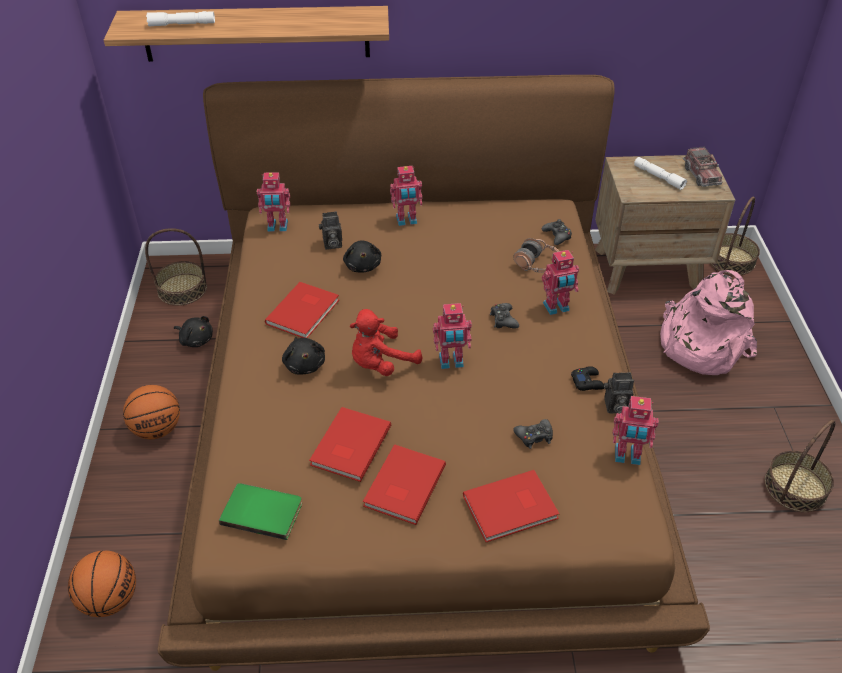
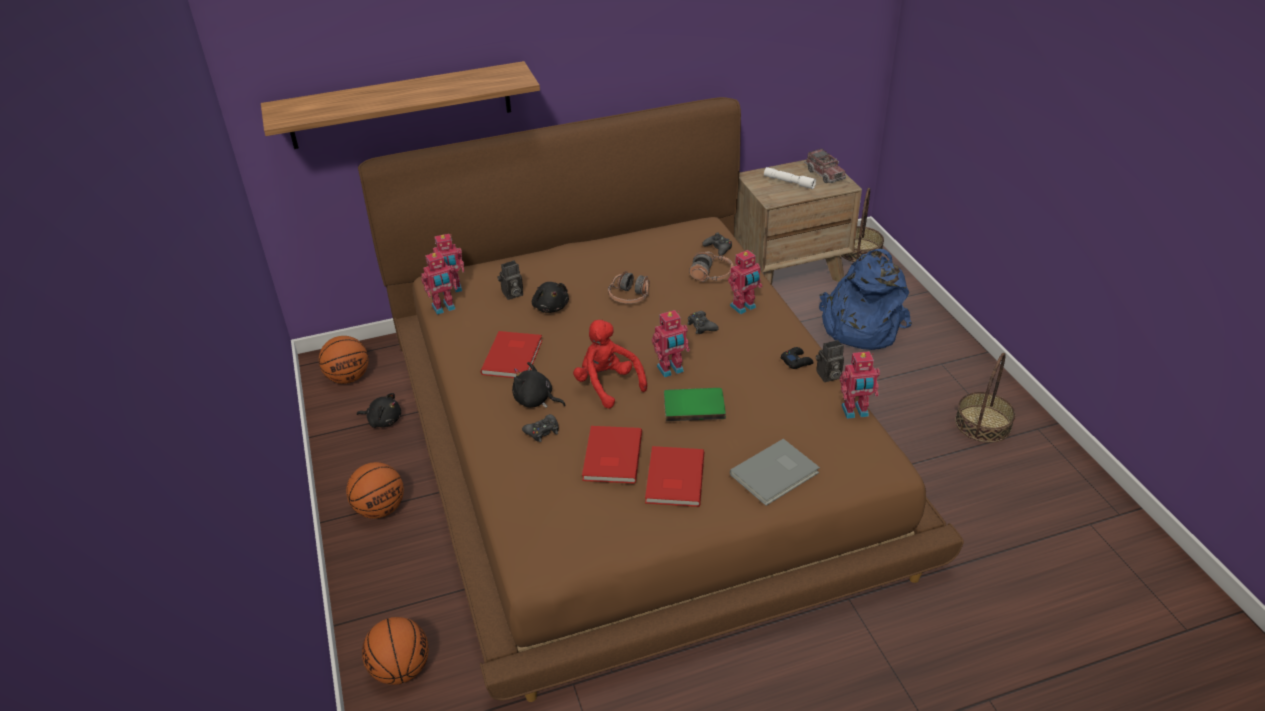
camera: 15 degrees left, 5 degrees down
(182, 24) = (335, 105): white flashlight -> none
(182, 289) = (348, 377): basket -> basketball
(263, 511) = (556, 528): green book -> green book (694, 405)
(304, 364) = (535, 400): black plush toy -> black plush toy turned 150 degrees clockwise
(381, 364) = (607, 384): red plush toy -> red plush toy turned 105 degrees clockwise
(406, 221) = (574, 261): toy robot -> toy robot (444, 308)
(444, 271) = (629, 296): none -> headphones
(512, 508) = (776, 474): red book -> grey book
(534, 436) = (770, 414): black game controller -> black game controller (542, 431)
(699, 344) = (859, 326): pink backpack -> blue backpack

